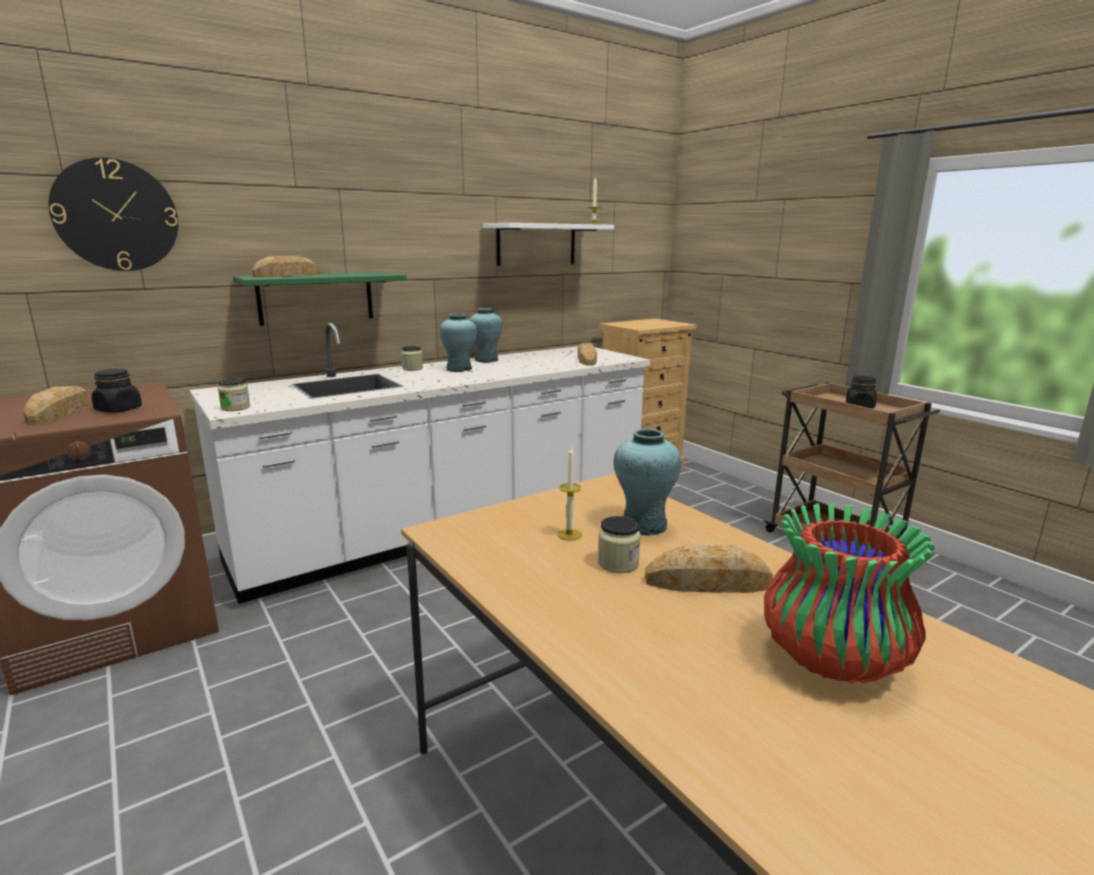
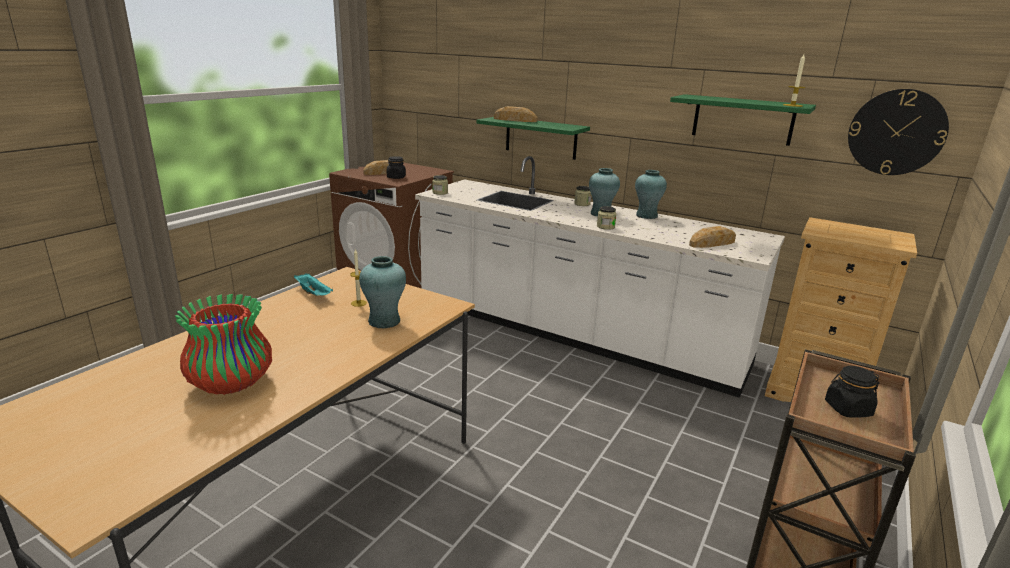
camera: 65 degrees right, 5 degrees up
(116, 215) = (451, 75): wall clock -> wall clock (896, 132)
(505, 564) = (314, 294): none -> turquoise tray
(536, 244) = (742, 119): white shelf -> green shelf
(618, 563) = (326, 319): jar -> jar (605, 227)
(707, 581) = (311, 345): bread -> none

